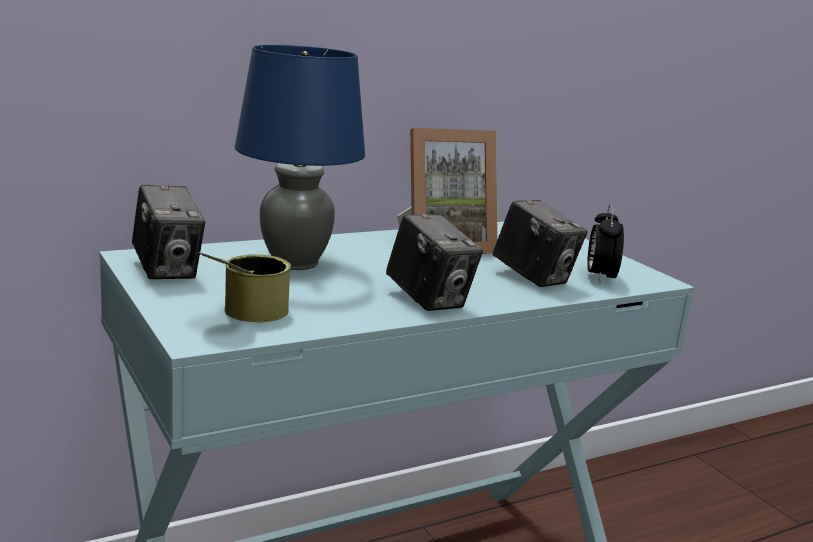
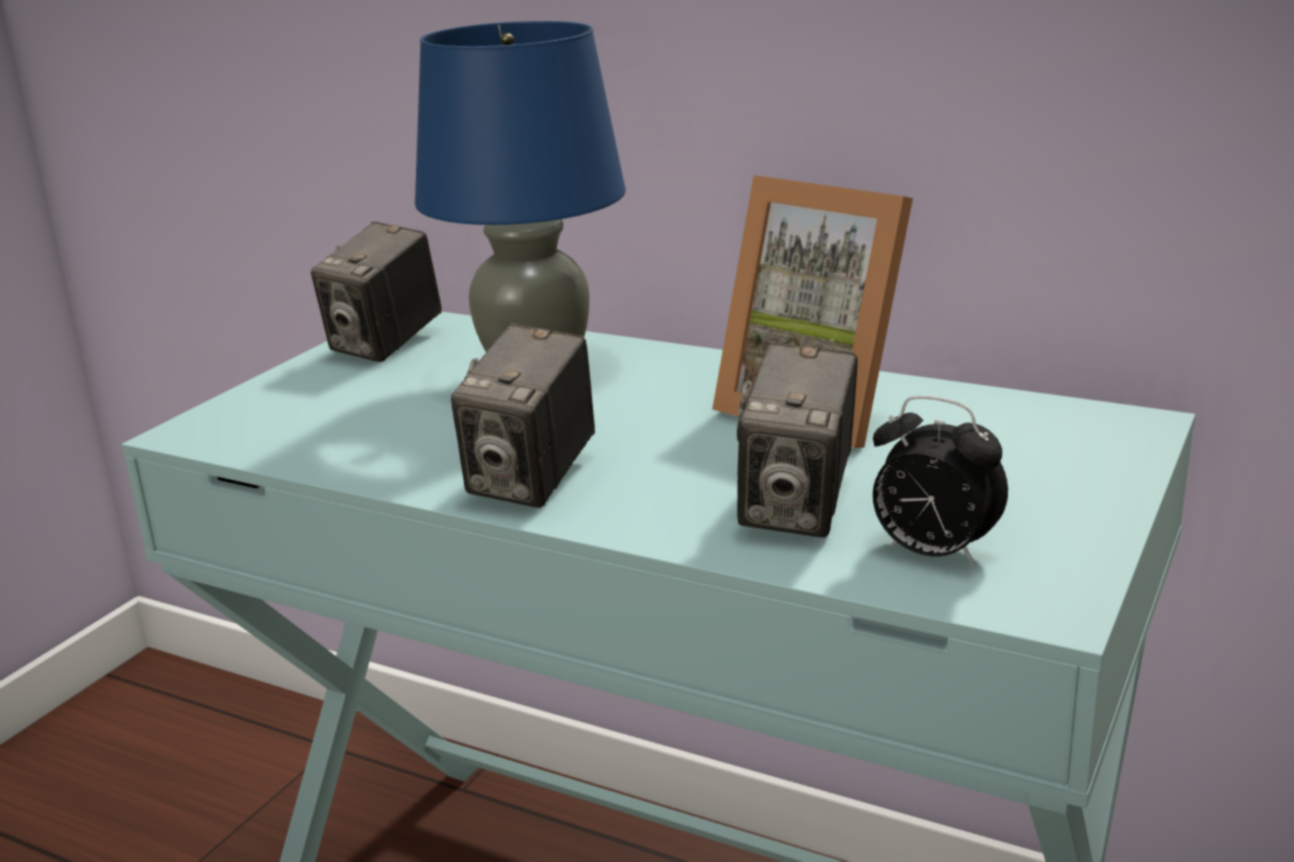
camera: 60 degrees right, 5 degrees up
(243, 316) = (293, 422): can -> none
(600, 277) = (932, 554): alarm clock -> alarm clock turned 120 degrees counterclockwise

